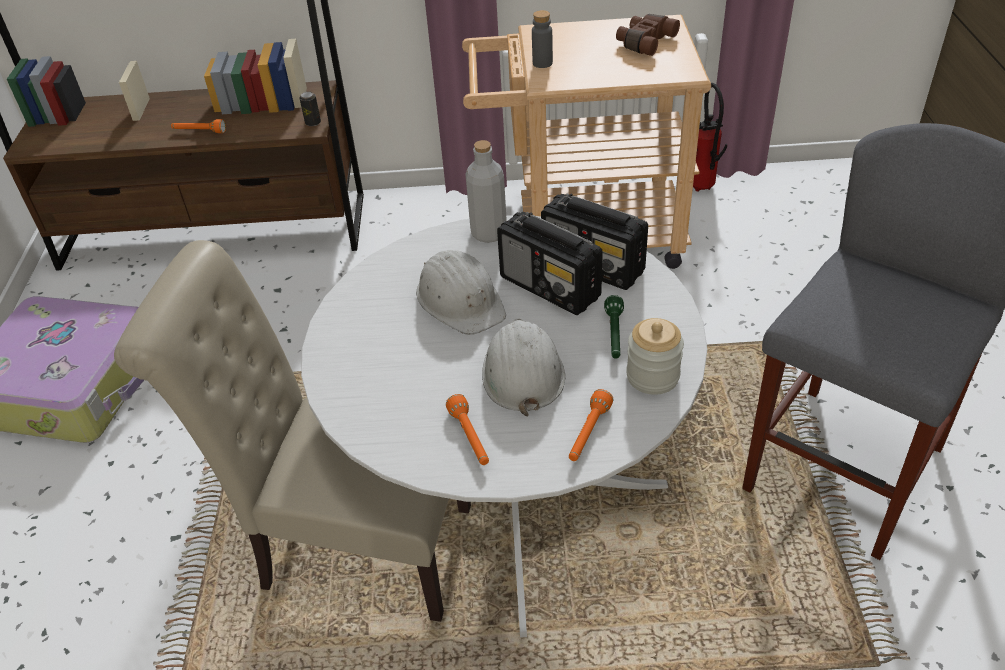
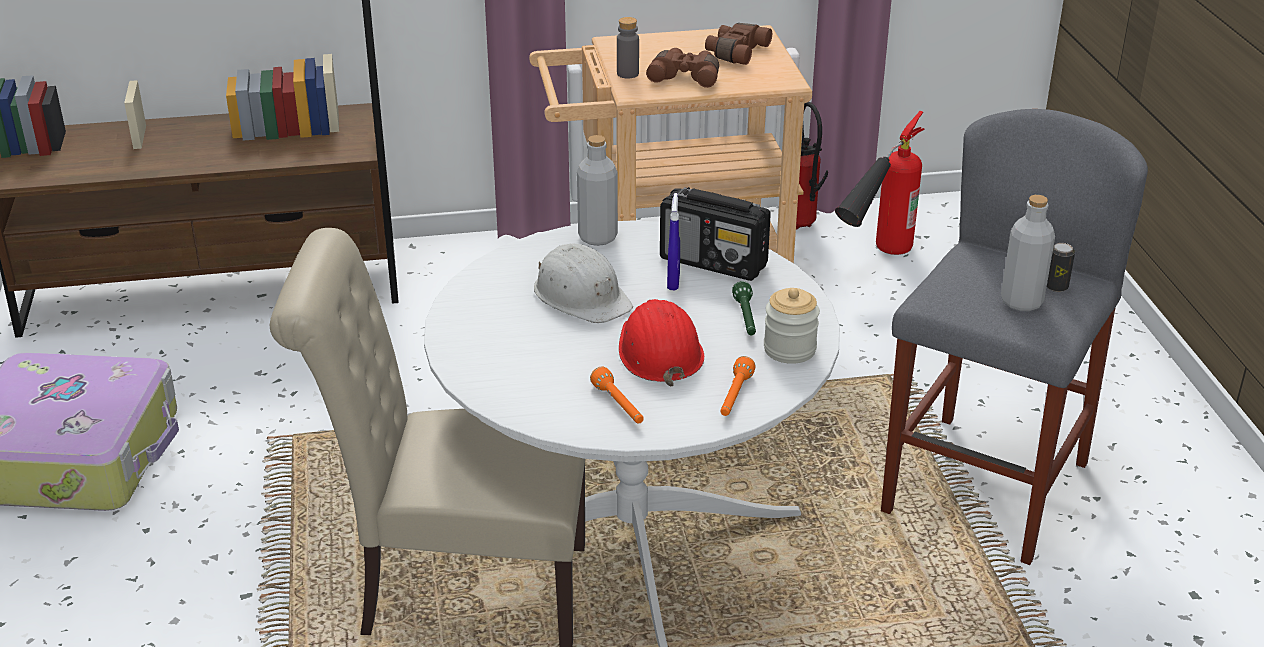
camera: 10 degrees left, 10 degrees down
(199, 132) = (221, 158): orange flashlight -> none
(313, 123) = (357, 147): can -> can (1056, 287)
(522, 372) = (659, 352): white hard hat -> red hard hat
(550, 288) = (673, 282): radio -> blue spray bottle
(594, 67) = (686, 77): none -> brown binoculars
(763, 223) = (875, 260): none -> fire extinguisher
(899, 329) = (1021, 302): none -> grey bottle

